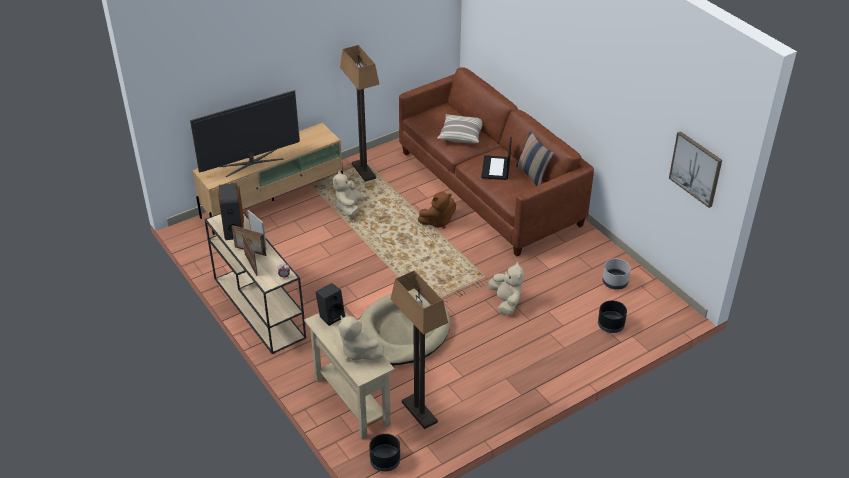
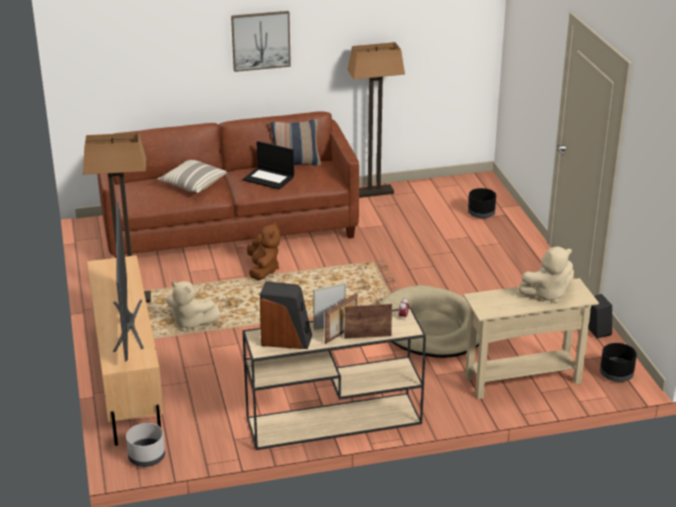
camera: 70 degrees left, 10 degrees down
(331, 315) = (481, 301): black speaker -> black speaker (596, 331)
(419, 412) = (555, 340): floor lamp -> floor lamp (374, 192)
(506, 302) = (419, 258): beige plush toy -> none
(615, 282) = (424, 198): grey planter -> grey planter (147, 457)
(696, 168) = (458, 32): picture -> picture (260, 40)

